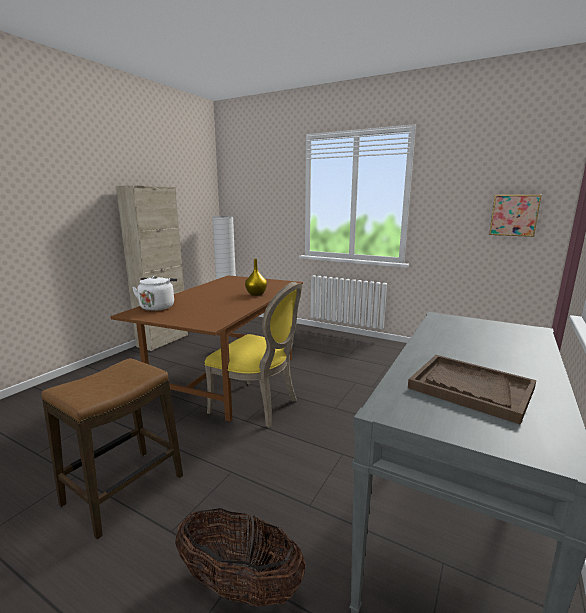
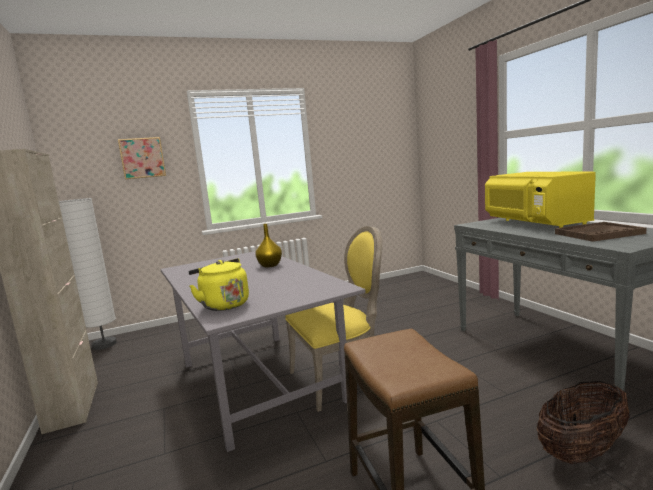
camera: 50 degrees left, 5 degrees down
(158, 307) = (223, 304): white kettle -> yellow kettle
(227, 377) = (260, 381): brown dining table -> grey dining table
(497, 345) = (535, 223): none -> yellow microwave
(514, 215) = (387, 161): picture -> picture (142, 158)

